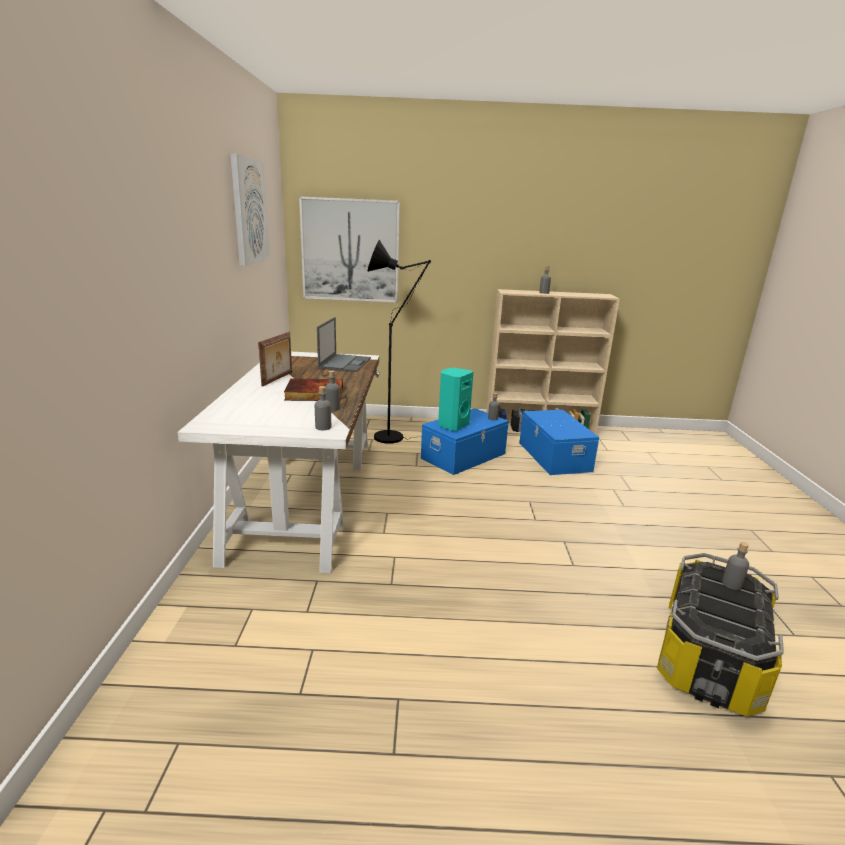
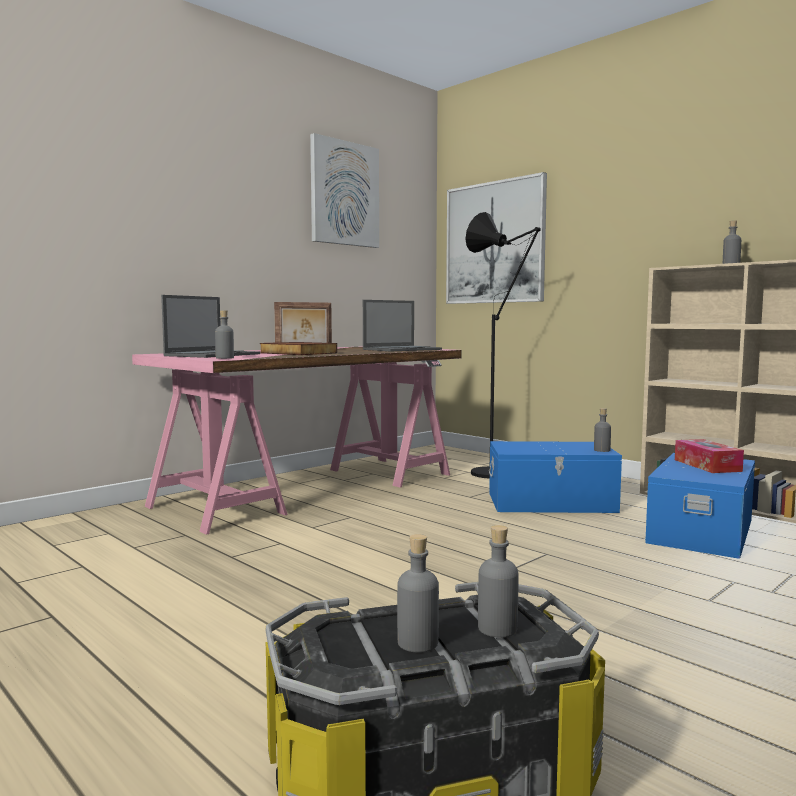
camera: 45 degrees right, 15 degrees down
(272, 417) = (213, 355): none -> laptop
(305, 494) = (310, 489): white desk -> pink desk
(332, 408) = (276, 356): grey bottle -> grey bottle (417, 642)
(452, 425) = (525, 446): turquoise speaker -> none
(557, 421) = (707, 465): none -> tissue box

